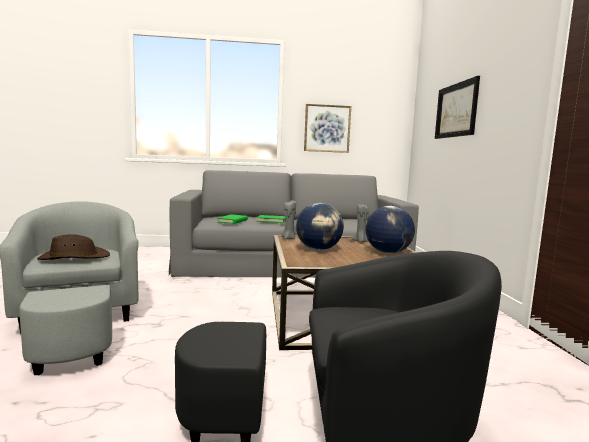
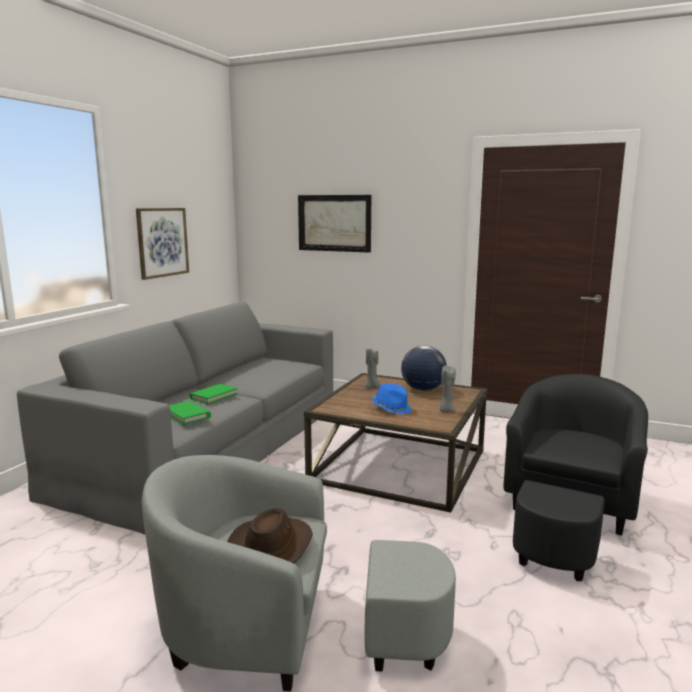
camera: 60 degrees left, 5 degrees up
(288, 238) = (331, 409): grey candle -> grey candle (446, 410)
(318, 249) = (391, 408): globe -> blue hat

